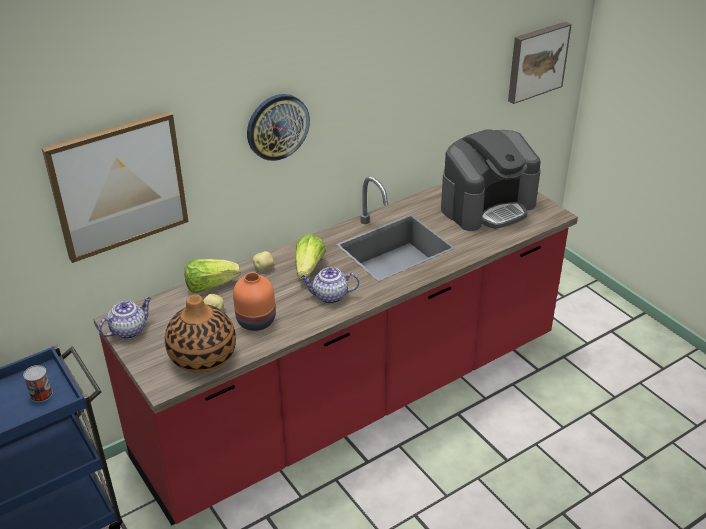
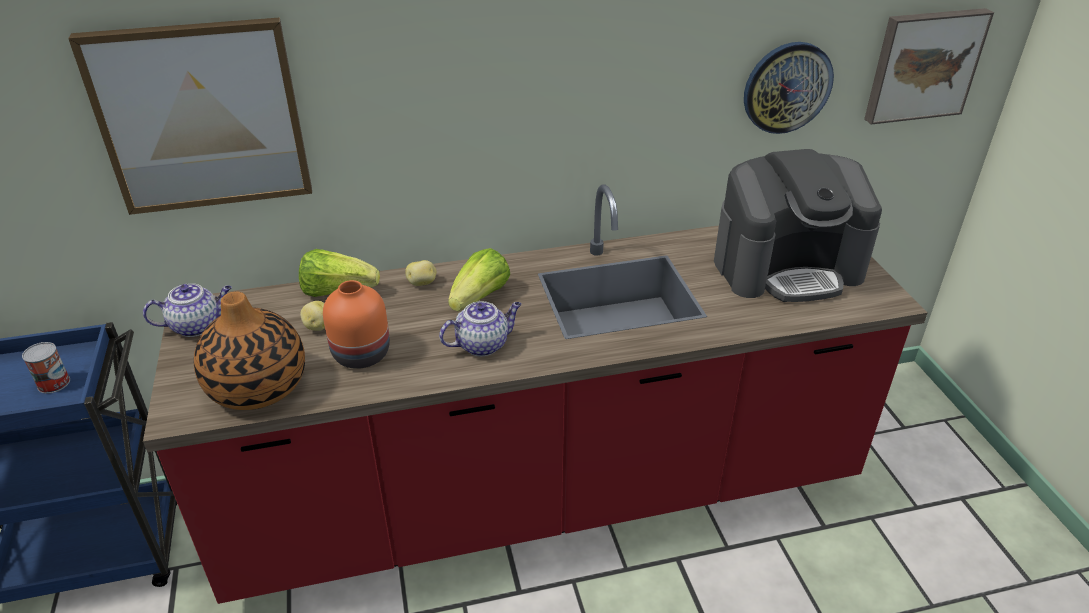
camera: 20 degrees right, 0 degrees up
(277, 126) = (464, 80): wall clock -> wall clock (787, 87)
(329, 296) = (483, 344): teapot -> teapot turned 135 degrees clockwise

